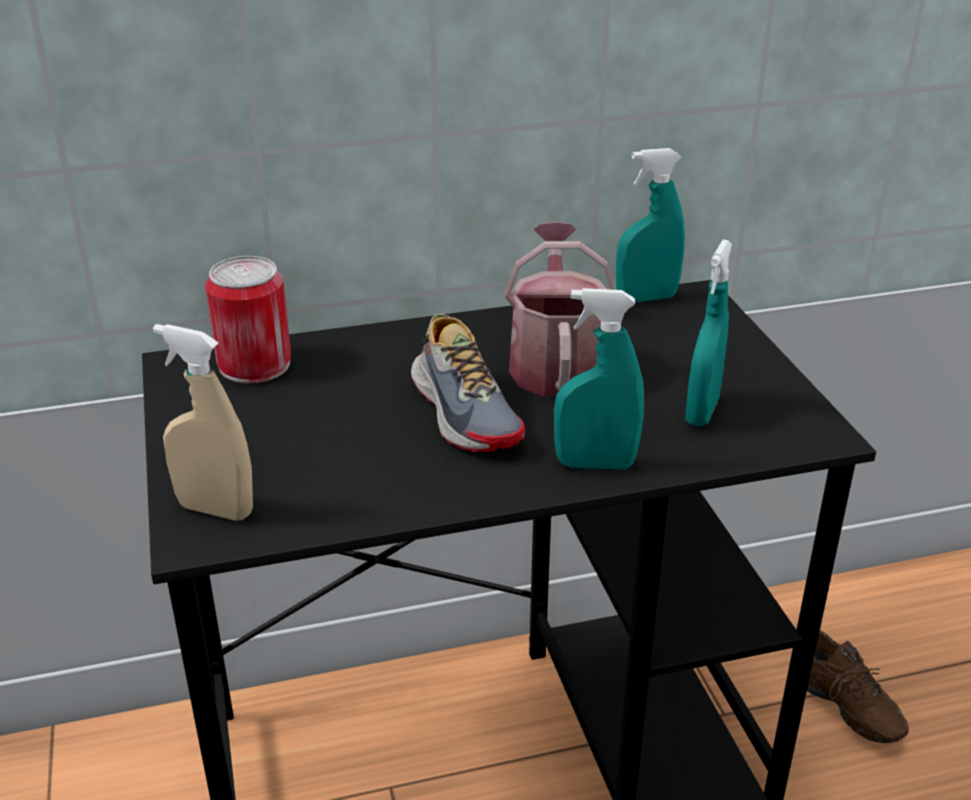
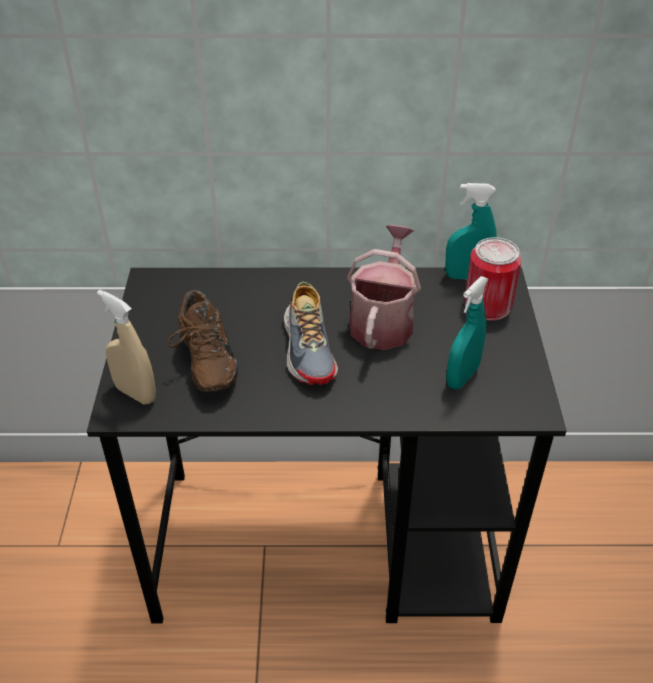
camera: 15 degrees right, 10 degrees up
(254, 364) = (194, 288): can -> can (487, 305)
(595, 464) = (374, 405): turquoise spray bottle -> none
(842, 709) = (573, 559): brown shoe -> brown shoe (204, 362)

